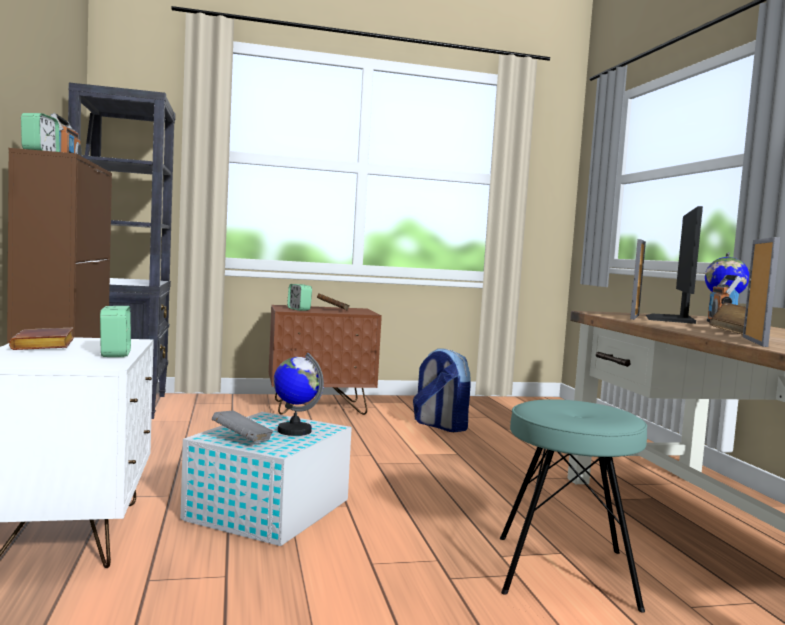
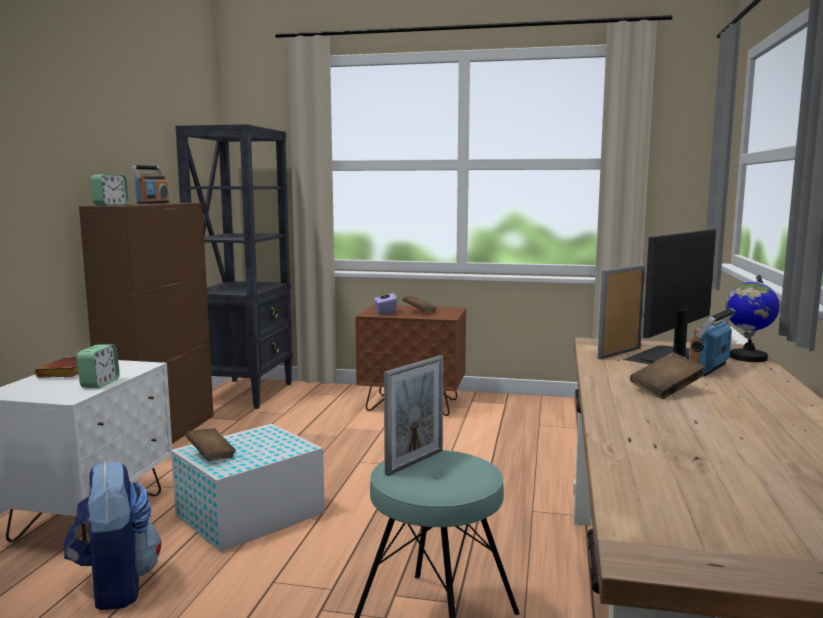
camera: 25 degrees right, 5 degrees up
(242, 440) = (211, 455): grey book -> brown book
(294, 431) = (266, 448): globe -> none
(299, 309) = (385, 312): alarm clock -> purple tissue box
(440, 426) = (509, 435): backpack -> backpack (115, 586)
(754, 341) = (624, 415): picture frame -> picture frame (414, 462)

